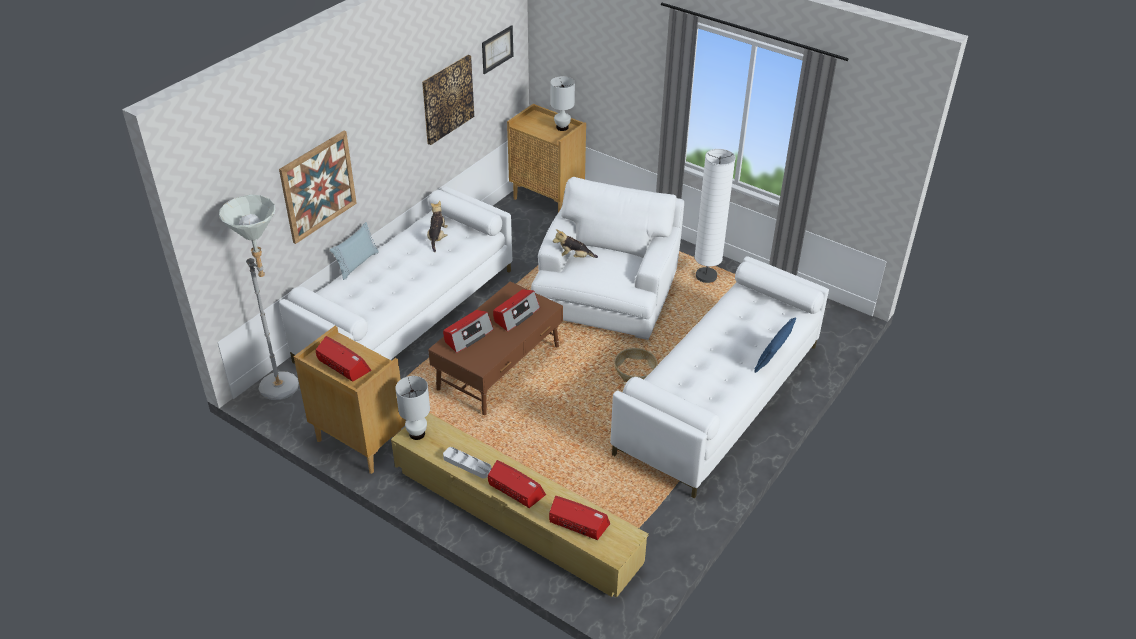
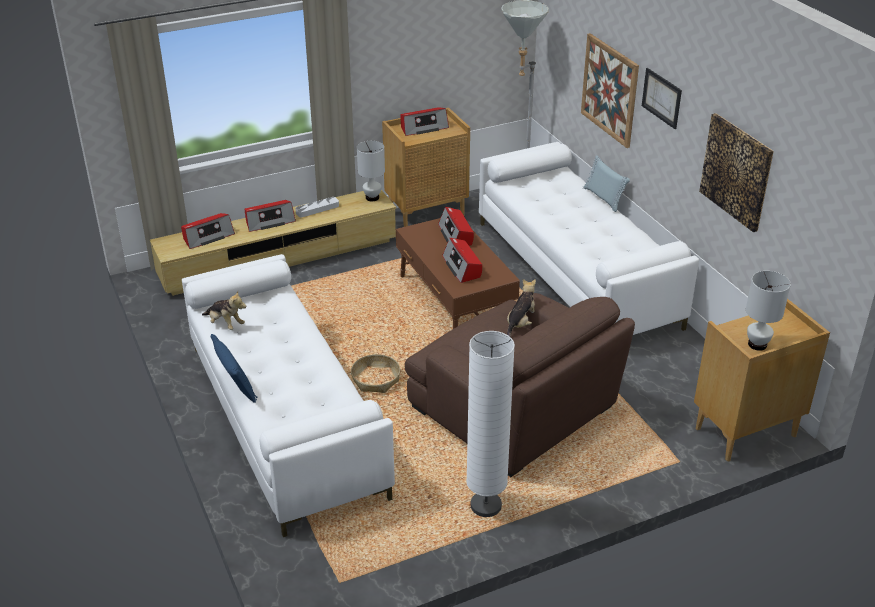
camera: 120 degrees right, 5 degrees down
(437, 238) = (618, 248): plush toy -> plush toy (225, 324)
(497, 49) = (813, 196): picture -> picture (662, 98)
(606, 293) = (514, 409): white armchair -> brown armchair

